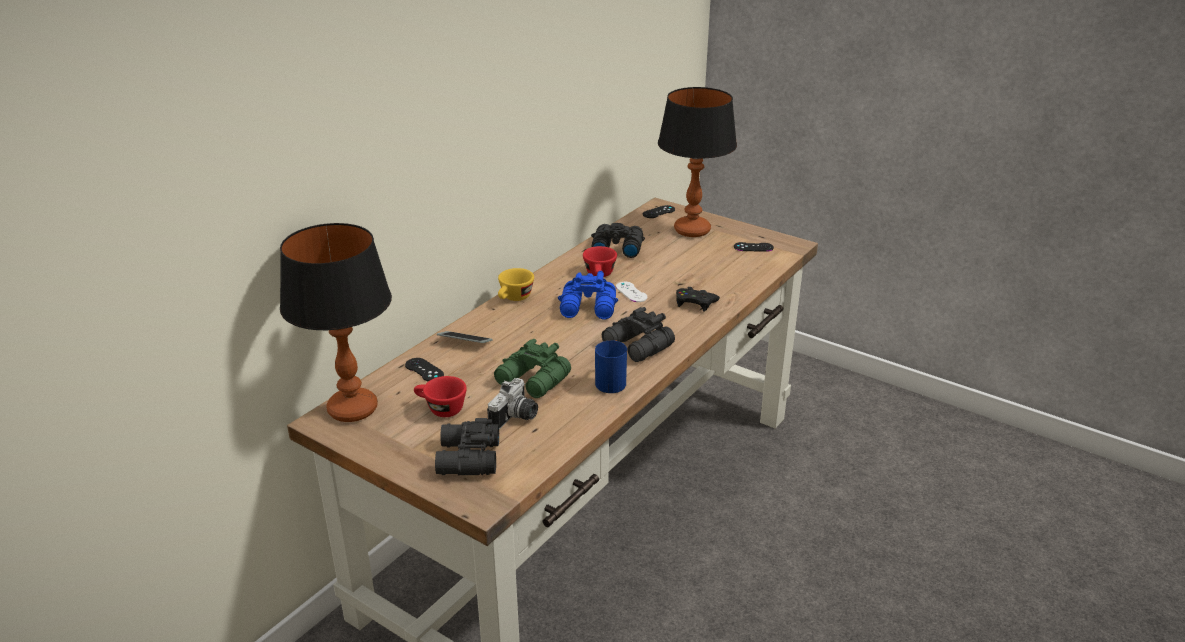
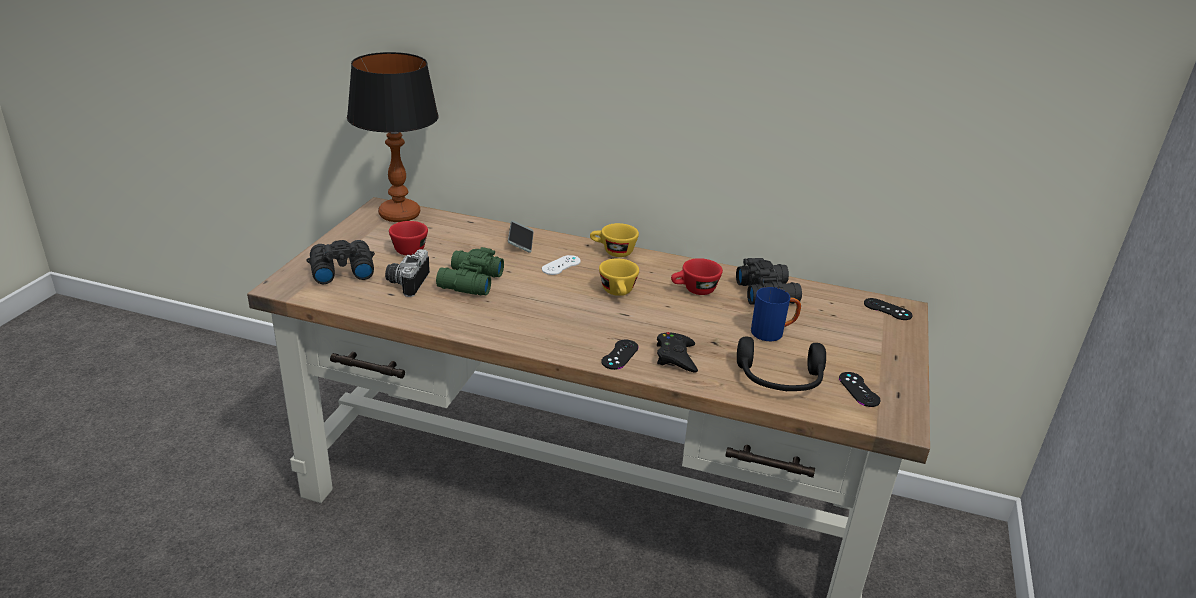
camera: 70 degrees right, 0 degrees up
(424, 370) = (467, 231): black game controller -> black game controller (620, 355)
(516, 418) = (406, 283): camera -> camera turned 90 degrees clockwise
(589, 309) = (619, 293): blue binoculars -> yellow cup
(611, 381) = (485, 322): blue mug -> blue mug (773, 333)
(631, 292) = (671, 313): white game controller -> white game controller (561, 265)
(637, 346) = (558, 330): black binoculars -> none
(691, 231) = (860, 338): table lamp -> none
(736, 271) = (780, 380): none -> black headphones

